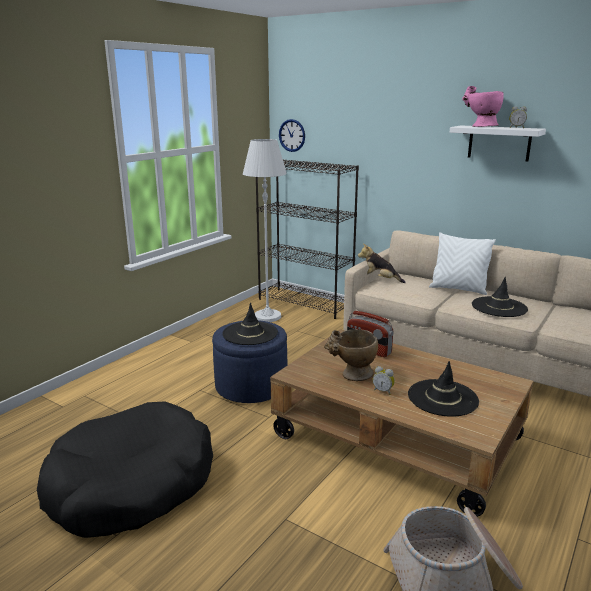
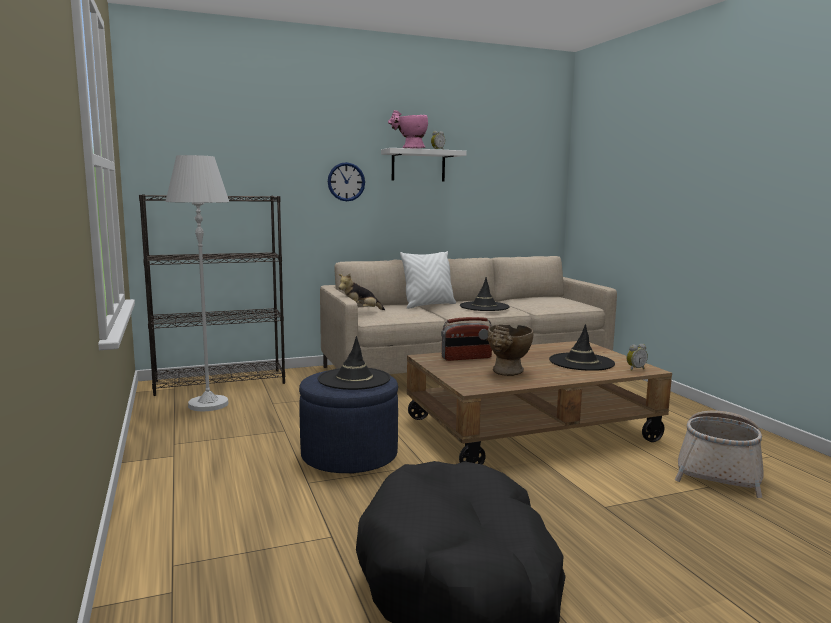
camera: 55 degrees left, 10 degrees down
(292, 135) = (163, 163): wall clock -> wall clock (346, 182)
(383, 391) = (548, 372): alarm clock -> alarm clock (635, 369)

